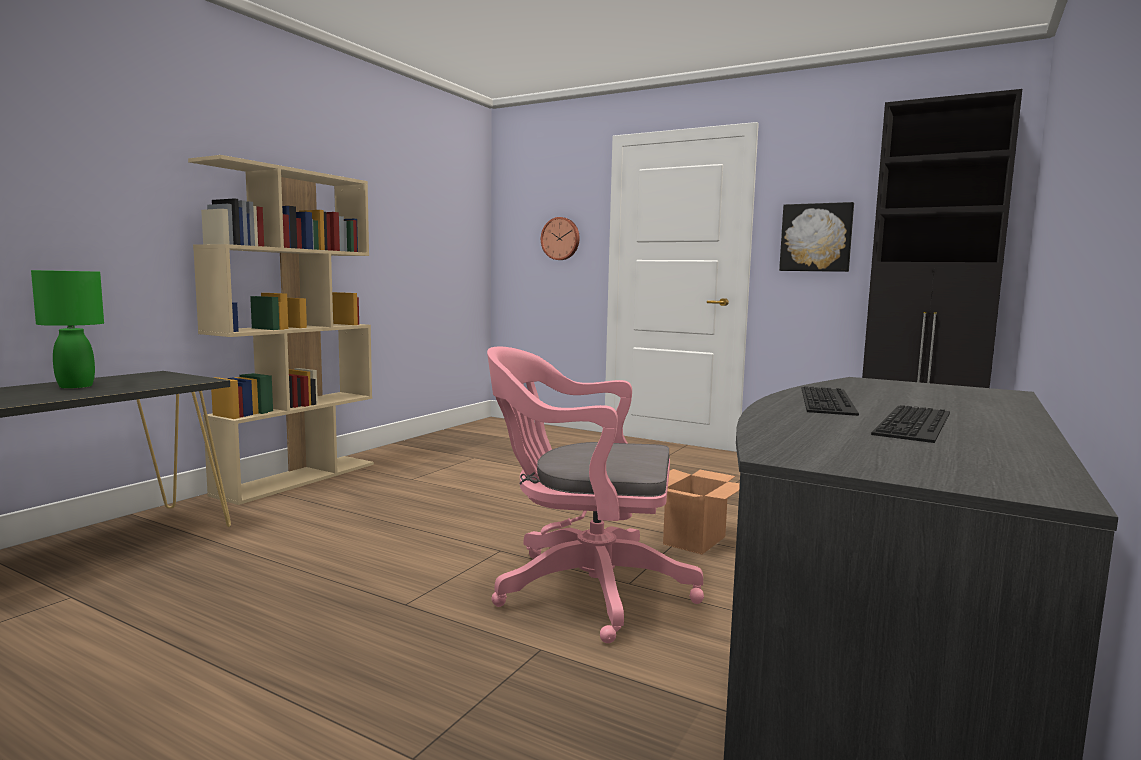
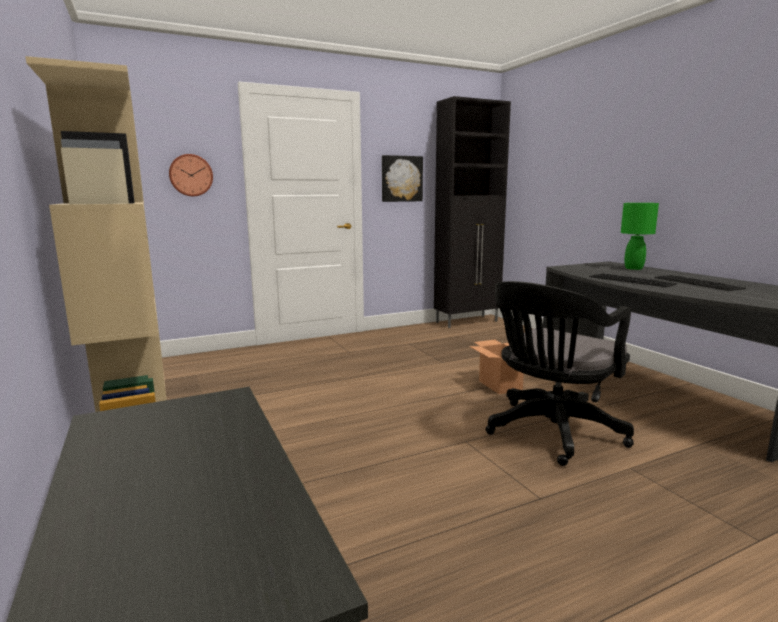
camera: 55 degrees left, 5 degrees up
(76, 386) = (154, 477): green table lamp -> green table lamp (633, 268)
(583, 589) = (551, 433): pink office chair -> black office chair

